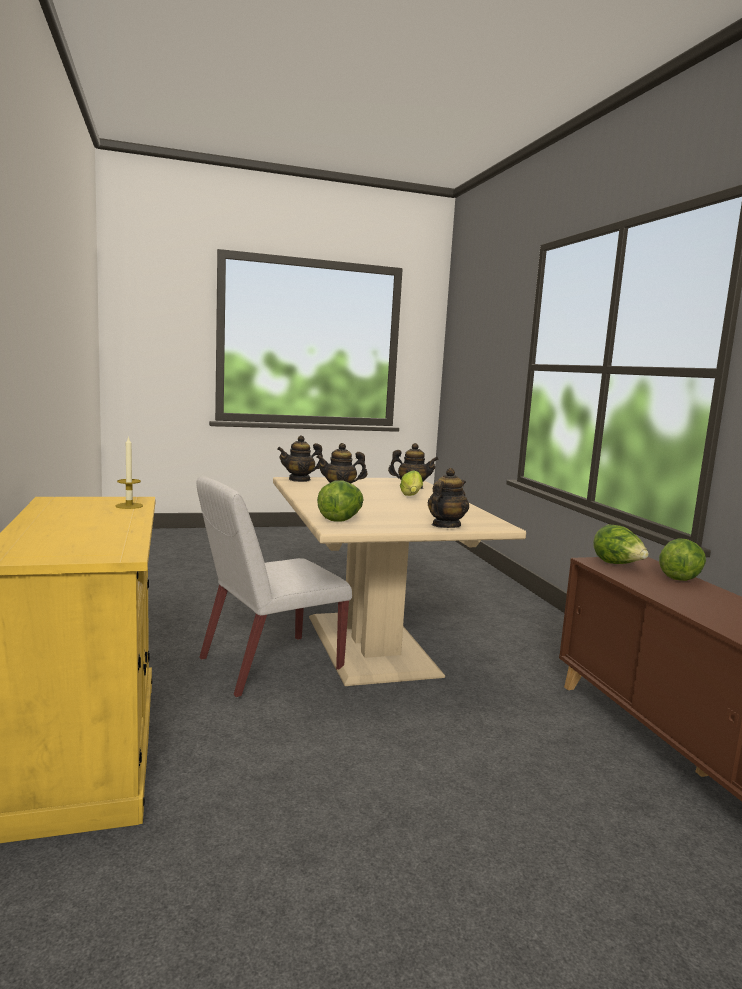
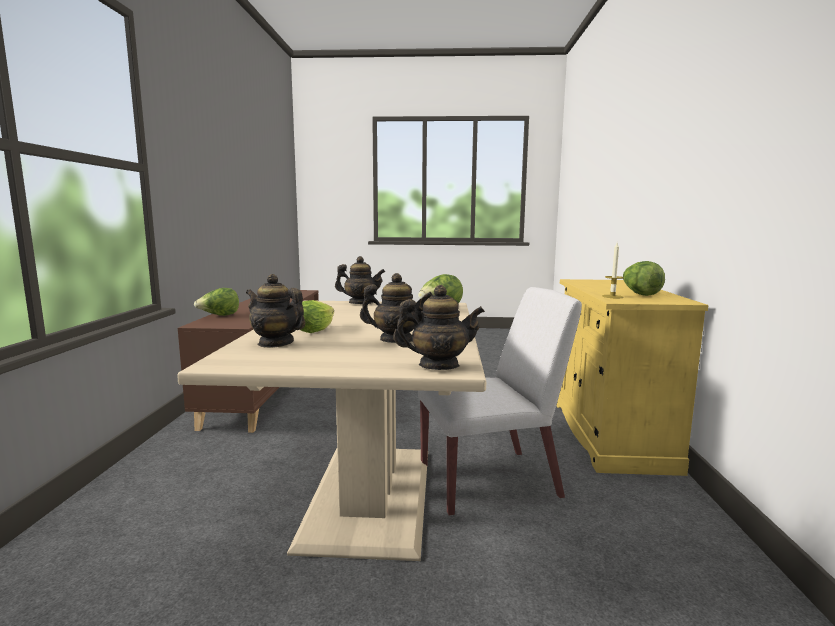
camera: 160 degrees left, 0 degrees up
(445, 526) = (360, 303): teapot -> teapot turned 135 degrees counterclockwise
(617, 565) = (231, 323): lettuce -> lettuce (640, 294)

